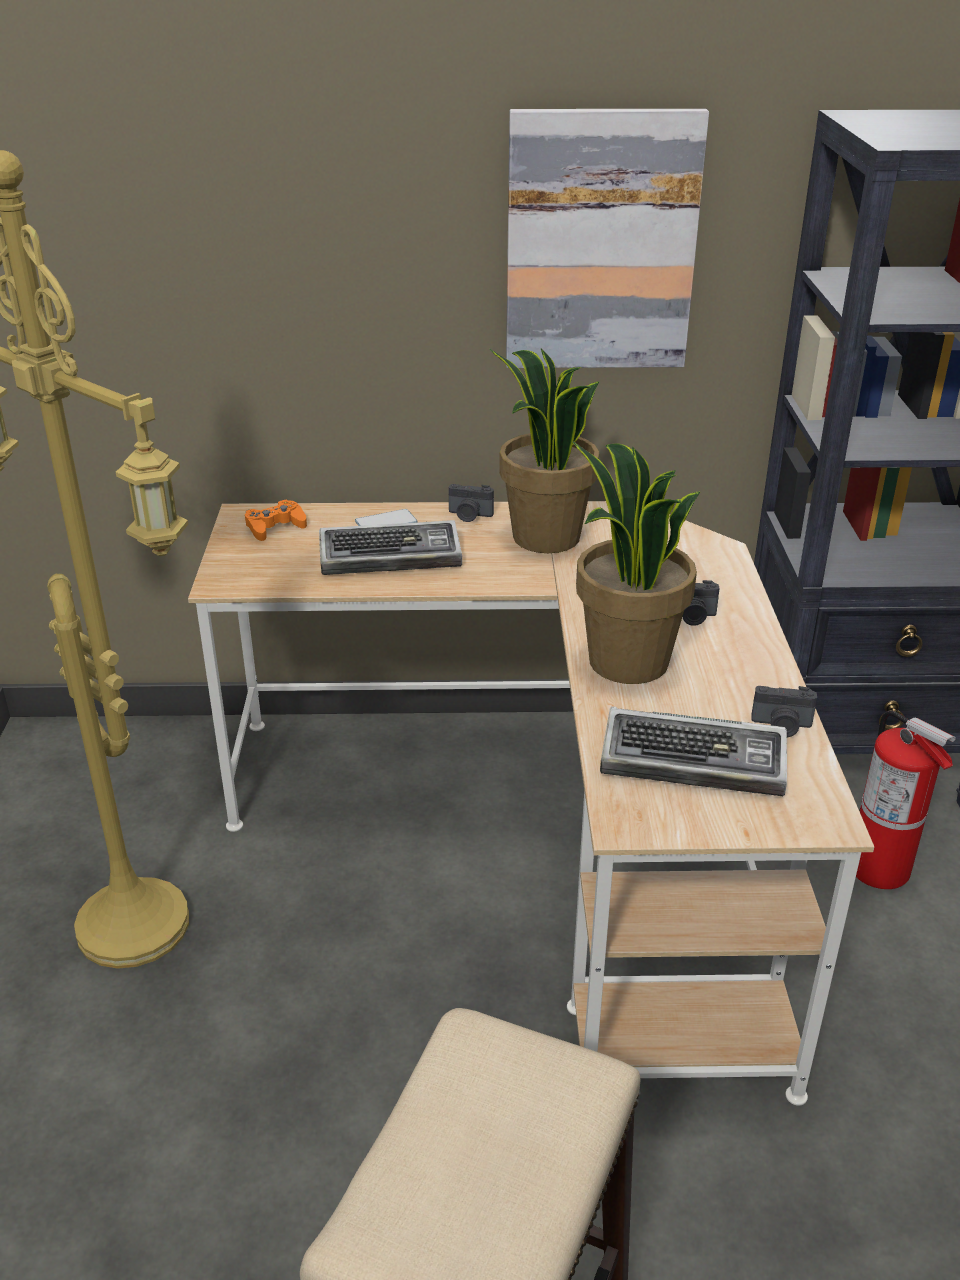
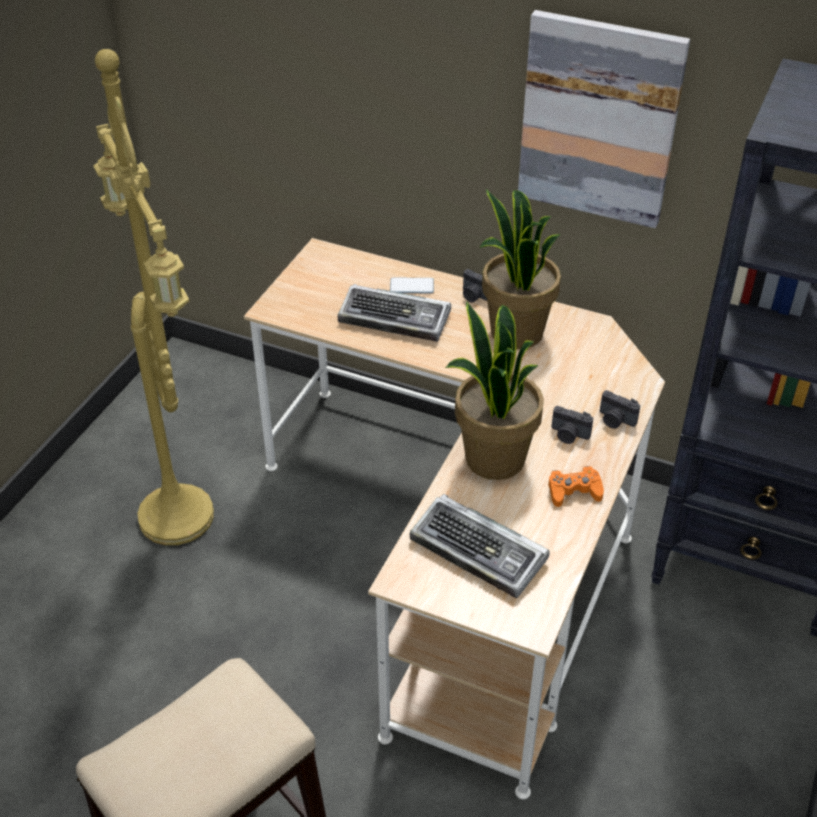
camera: 25 degrees right, 10 degrees up
(275, 527) = (334, 269): orange game controller -> orange game controller (574, 491)
(781, 726) = (560, 545): camera -> camera (615, 420)
(880, 869) = (705, 659): fire extinguisher -> none

